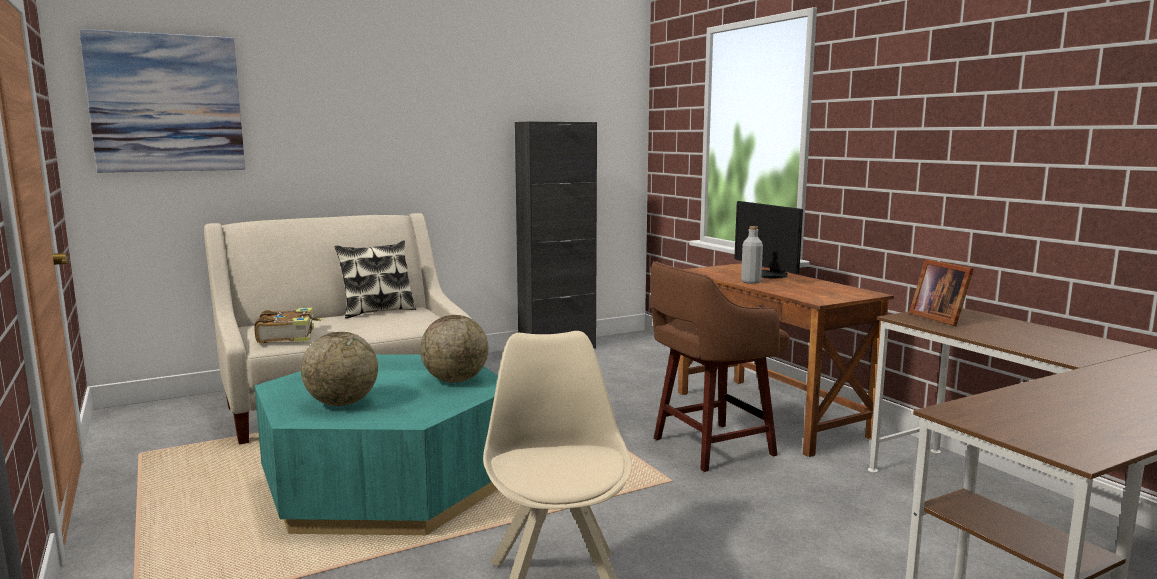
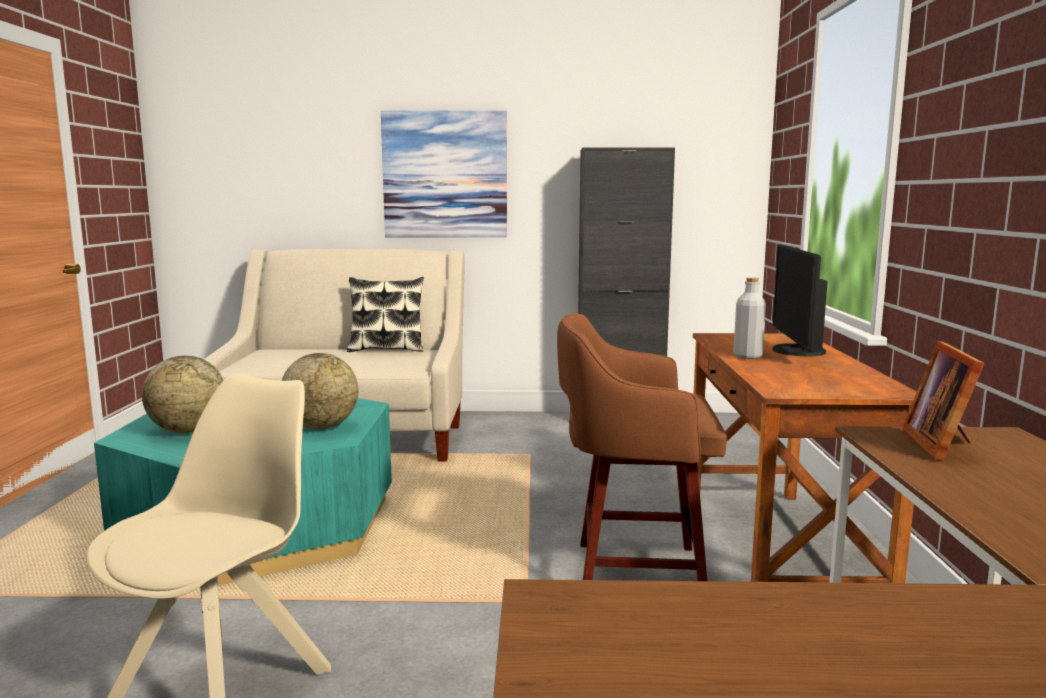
camera: 30 degrees right, 0 degrees up
(166, 103) = (230, 136): picture -> picture (445, 175)
(288, 336) = (268, 361): book -> none

